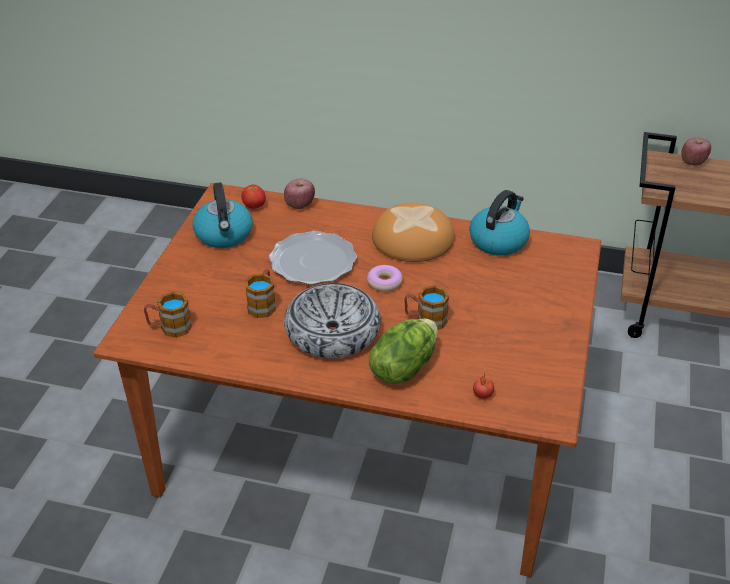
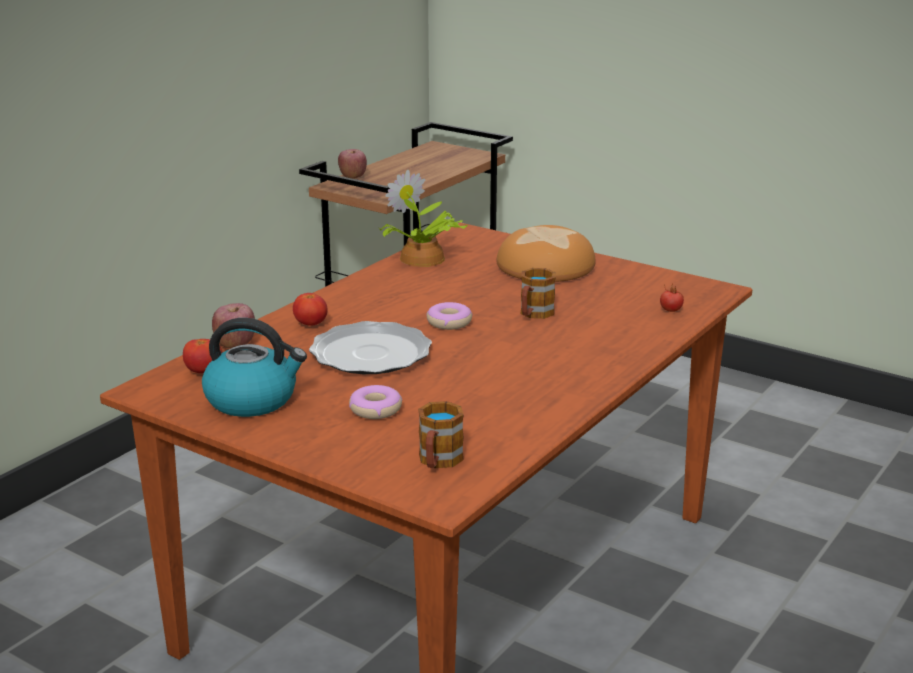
camera: 70 degrees left, 15 degrees down
(230, 285) = (375, 409): none -> donut
(263, 304) = (435, 394): mug -> none
(333, 332) = (521, 362): bowl -> none
(346, 224) = (310, 324): none -> tomato
(403, 367) = (608, 337): lettuce -> none
(413, 239) = (378, 295): bread -> bread (545, 265)
(498, 241) = (422, 259): kettle -> potted plant

